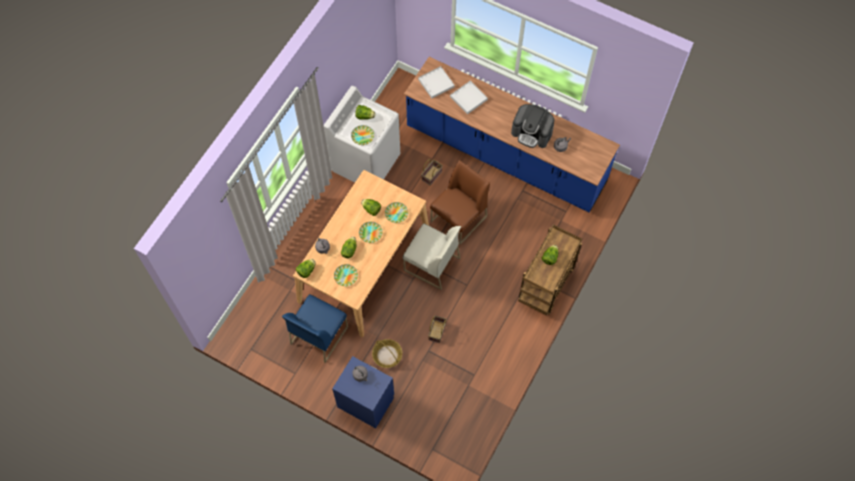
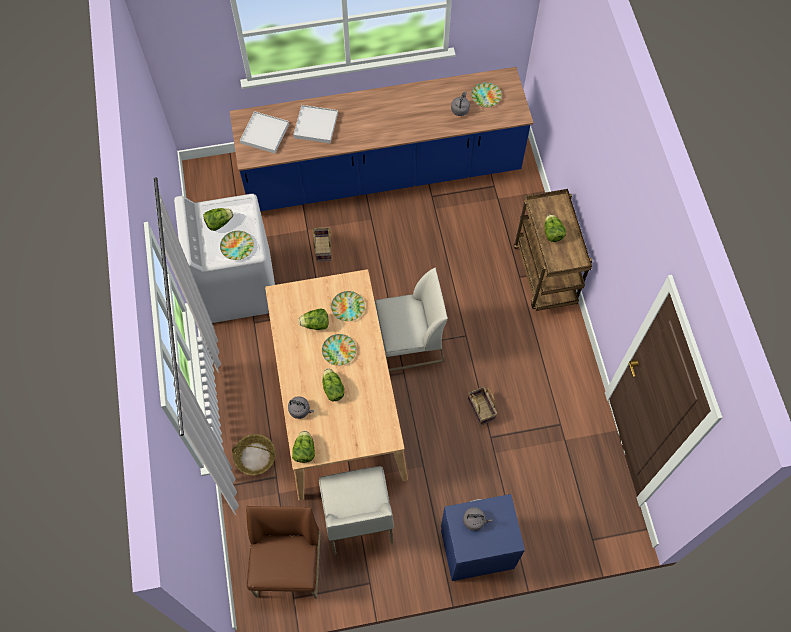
camera: 40 degrees left, 0 degrees up
(319, 334) = (357, 516): blue chair -> white chair
(345, 276) = (355, 421): plate -> plate (485, 96)
(387, 355) = (452, 478): basket -> basket (255, 457)
(459, 219) = (394, 273): brown chair -> brown chair (289, 565)
(532, 133) = (417, 115): coffee machine -> none

